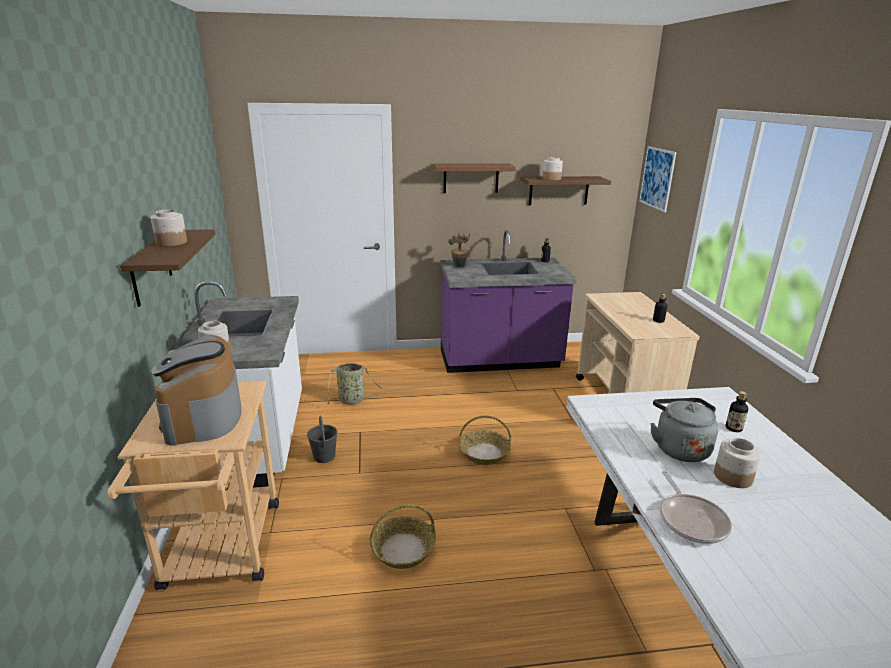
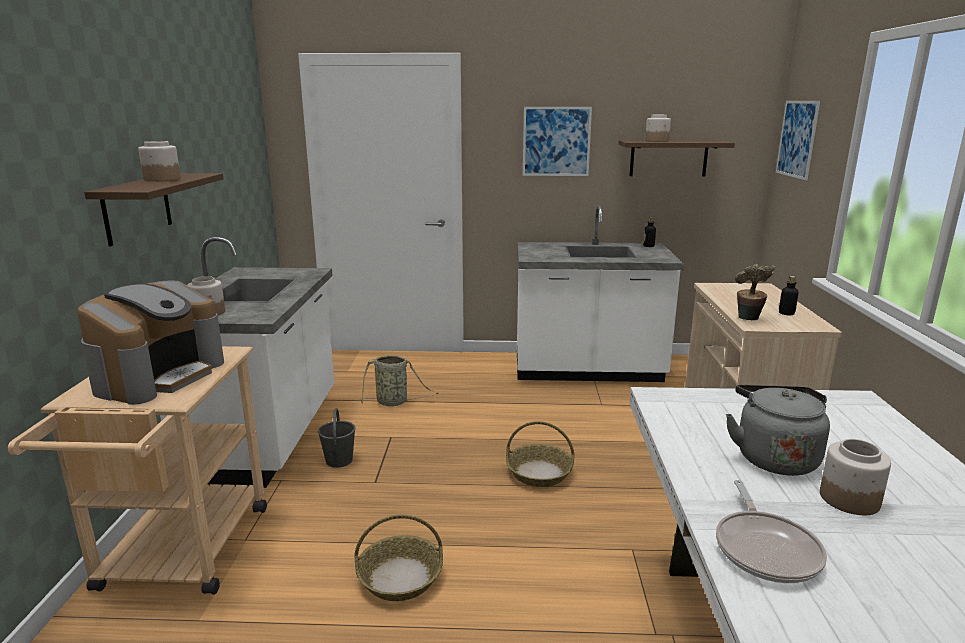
camera: 10 degrees right, 5 degrees down
(203, 415) = (159, 375): coffee machine -> coffee machine turned 150 degrees counterclockwise
(459, 266) = (537, 248): potted plant -> potted plant (748, 319)
(471, 178) = (556, 141): brown shelf -> picture
(500, 361) = (587, 371): purple counter -> white counter
(733, 428) = (866, 440): bottle -> none

